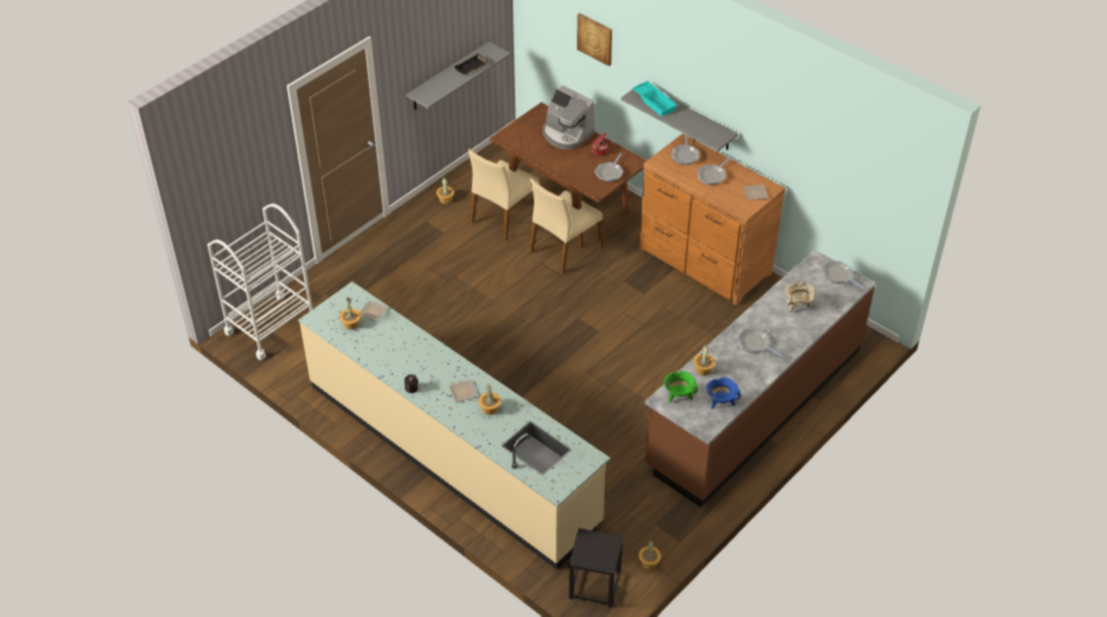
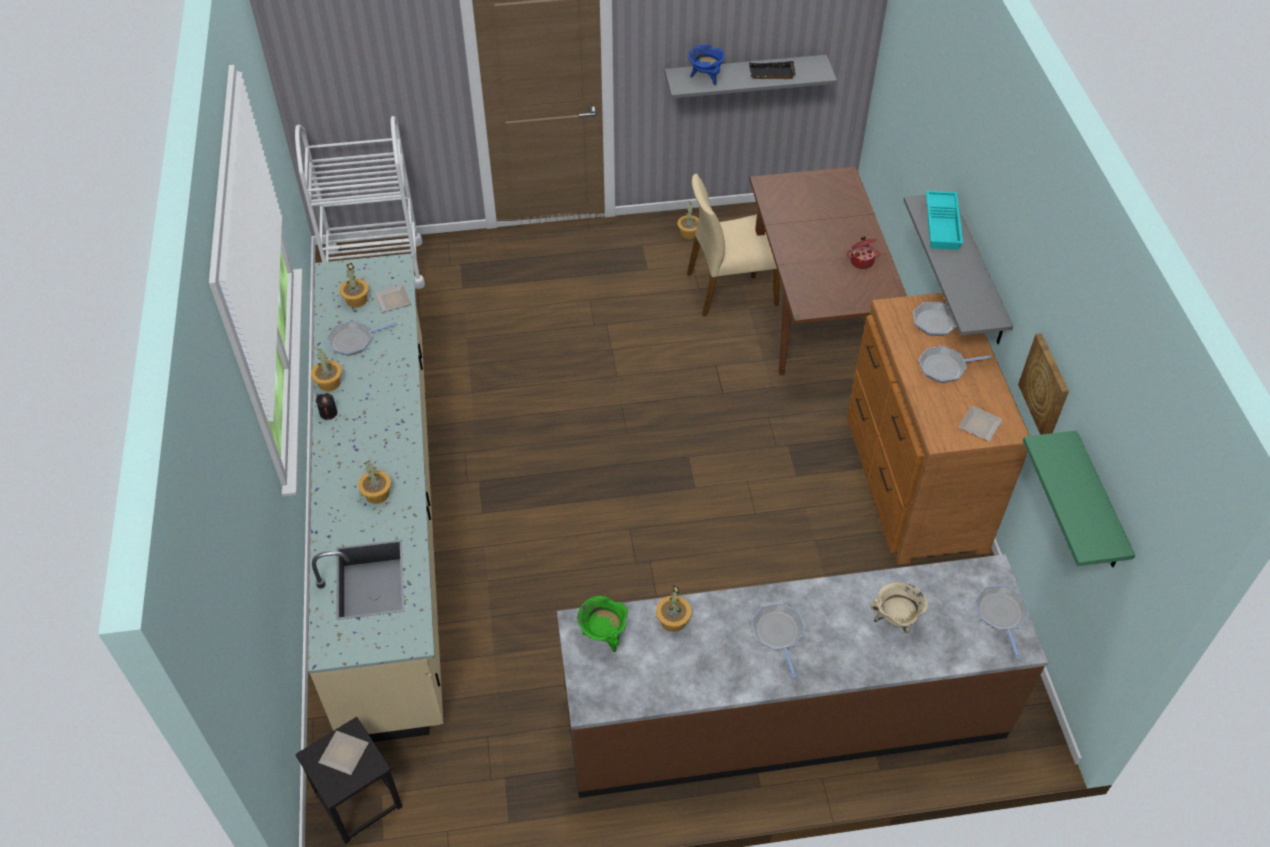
camera: 40 degrees right, 5 degrees up
(462, 393) = (371, 454): plate -> plate (342, 754)
(564, 249) = (759, 364): beige chair -> none
(566, 134) = (844, 219): coffee machine -> none
(595, 38) = (931, 103): picture -> picture (1046, 387)
(609, 173) = (845, 294): frying pan -> frying pan (354, 341)
(649, 562) = (446, 821): potted plant -> potted plant (329, 383)
(721, 402) = (646, 683): blue cooking pot -> blue cooking pot (705, 77)
(853, 191) = (1098, 504): none -> green shelf

